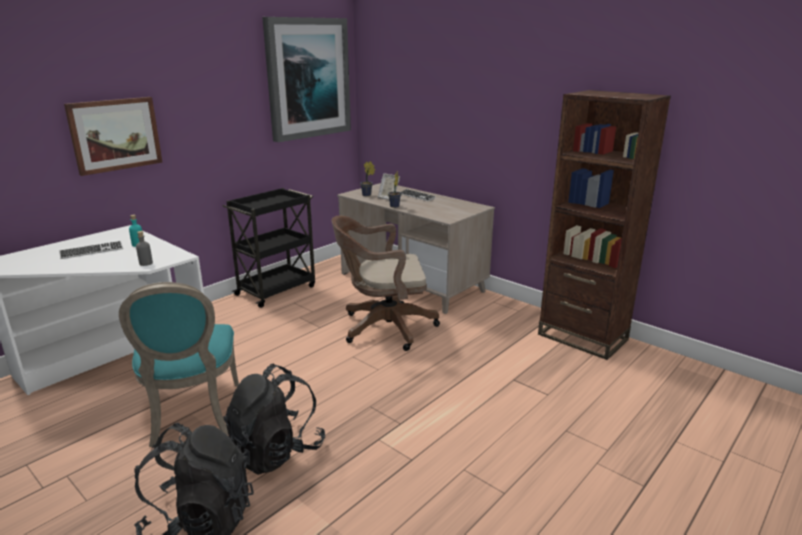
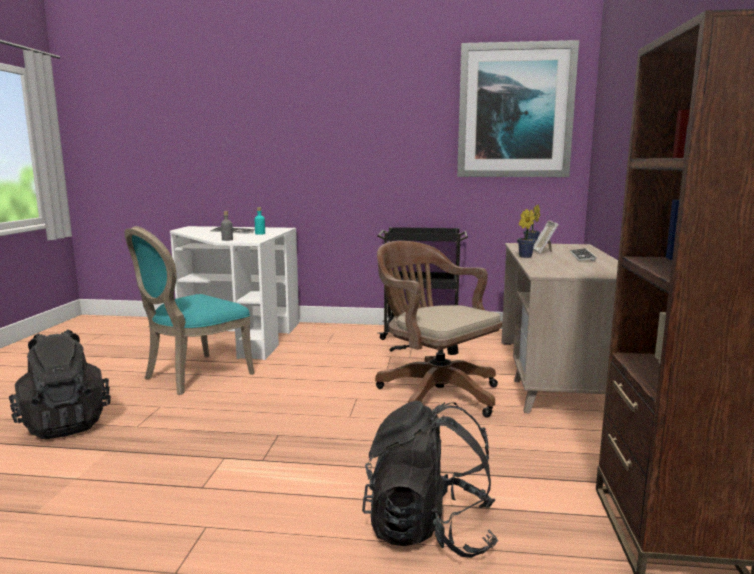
camera: 55 degrees right, 10 degrees down
(115, 134) = (297, 149): picture -> none
(276, 451) = (169, 420): black backpack -> black backpack (429, 530)

